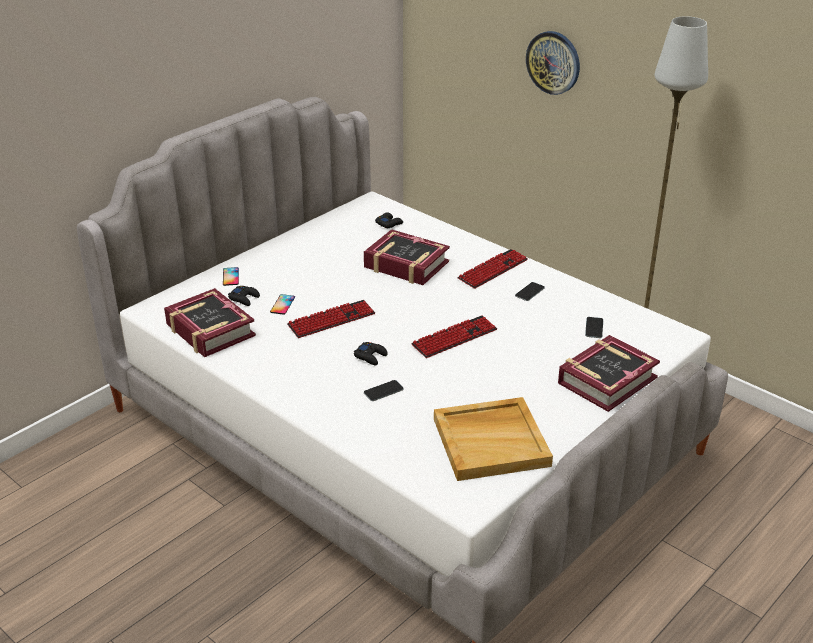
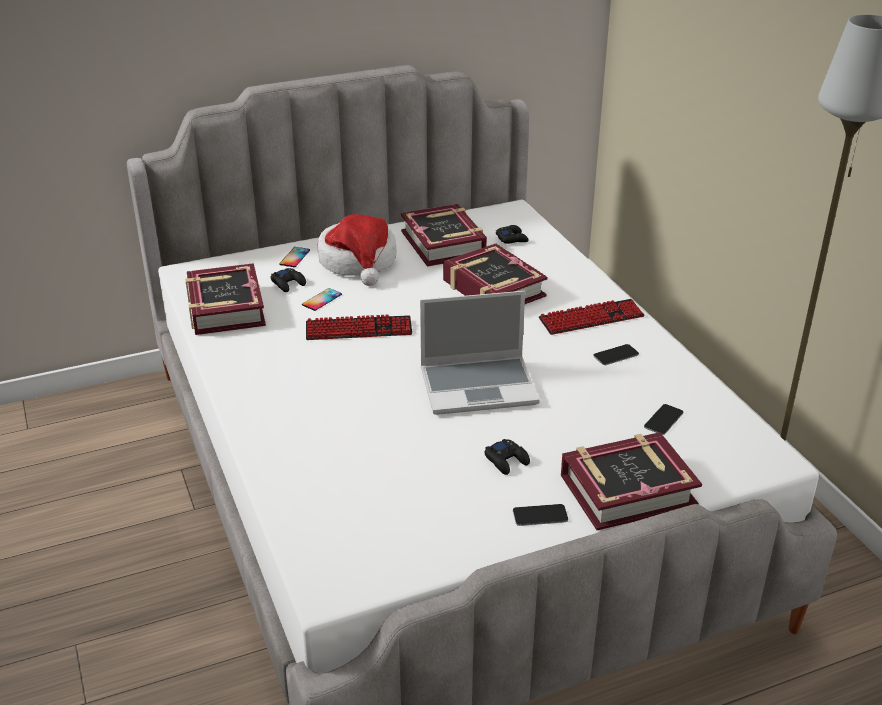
camera: 25 degrees right, 0 degrees up
(286, 268) = (359, 262): none -> hat
(340, 239) = (444, 243): none -> book
(371, 356) = (367, 381): black game controller -> black game controller (507, 460)
(383, 391) = (347, 424): phone -> phone (540, 515)
(454, 338) = (479, 386): keyboard -> laptop
(491, 441) = (421, 522): beige tray -> none
(553, 62) = (745, 69): wall clock -> none

